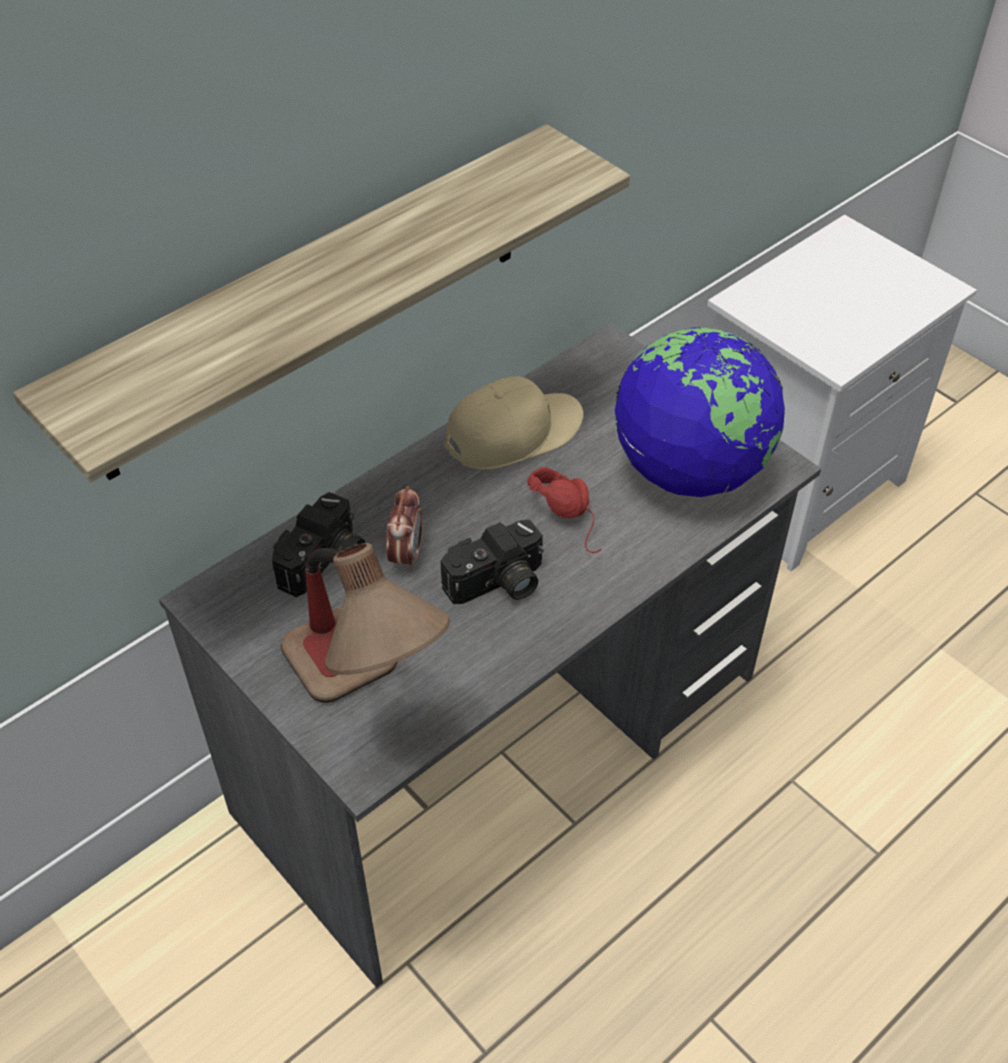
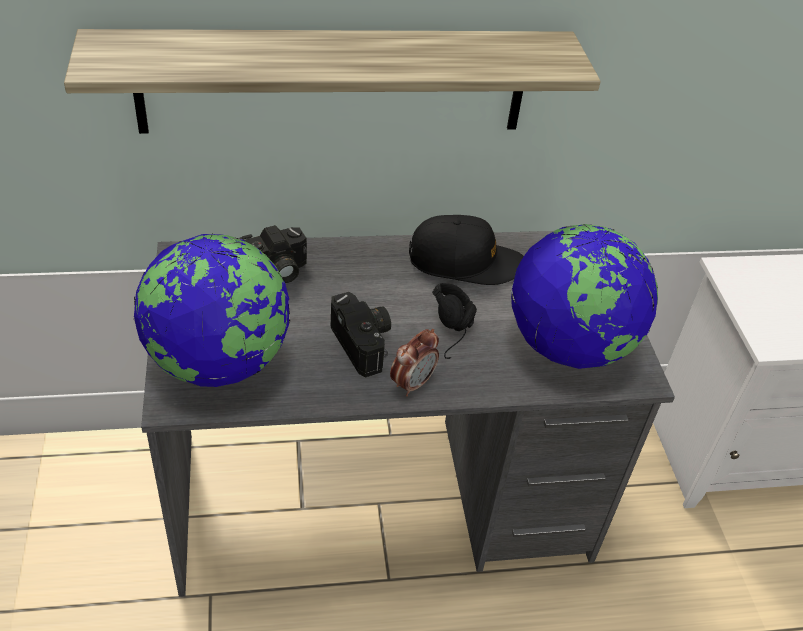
camera: 30 degrees right, 5 degrees down
(369, 696) = (219, 362): table lamp -> globe
(406, 554) = (324, 295): alarm clock -> alarm clock (412, 383)
(498, 584) = (365, 343): camera -> camera turned 120 degrees counterclockwise
(513, 433) = (465, 261): beige cap -> black cap
(575, 517) = (457, 332): red headphones -> black headphones

